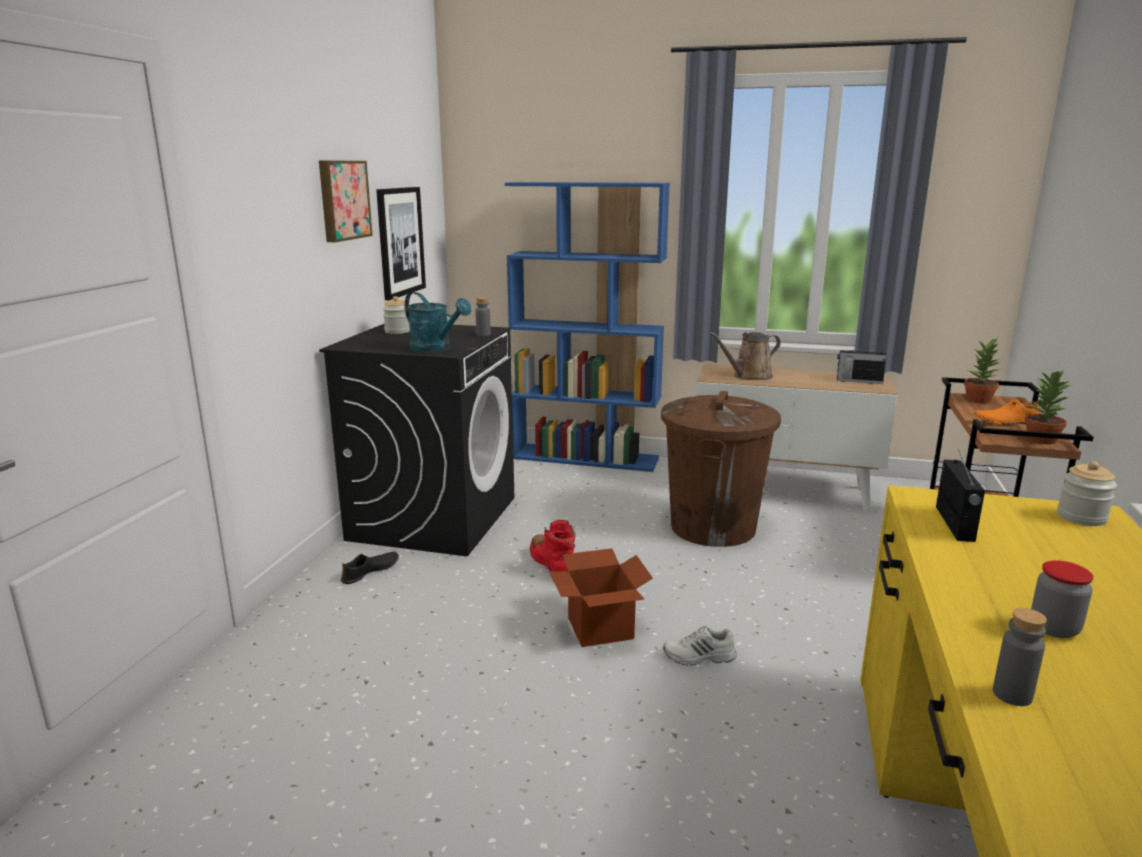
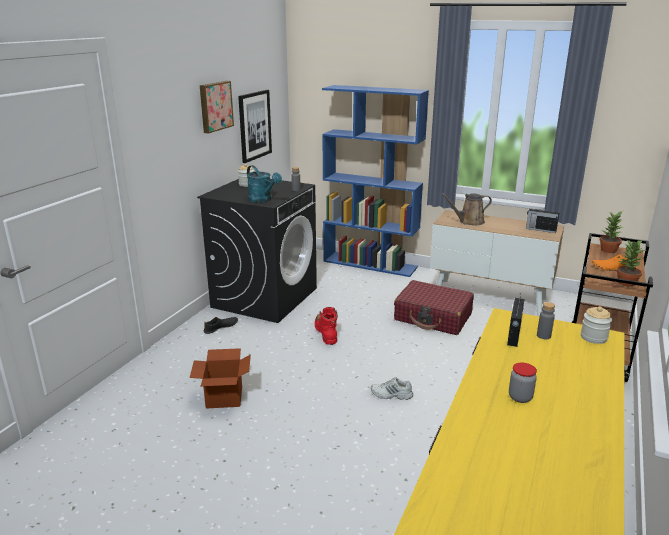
camera: 10 degrees right, 5 degrees up
(600, 628) = (340, 373): cardboard box -> cardboard box (224, 397)
(713, 527) = (433, 317): brown trash can -> red suitcase
(1012, 695) = (470, 426): grey bottle -> grey bottle (543, 336)

